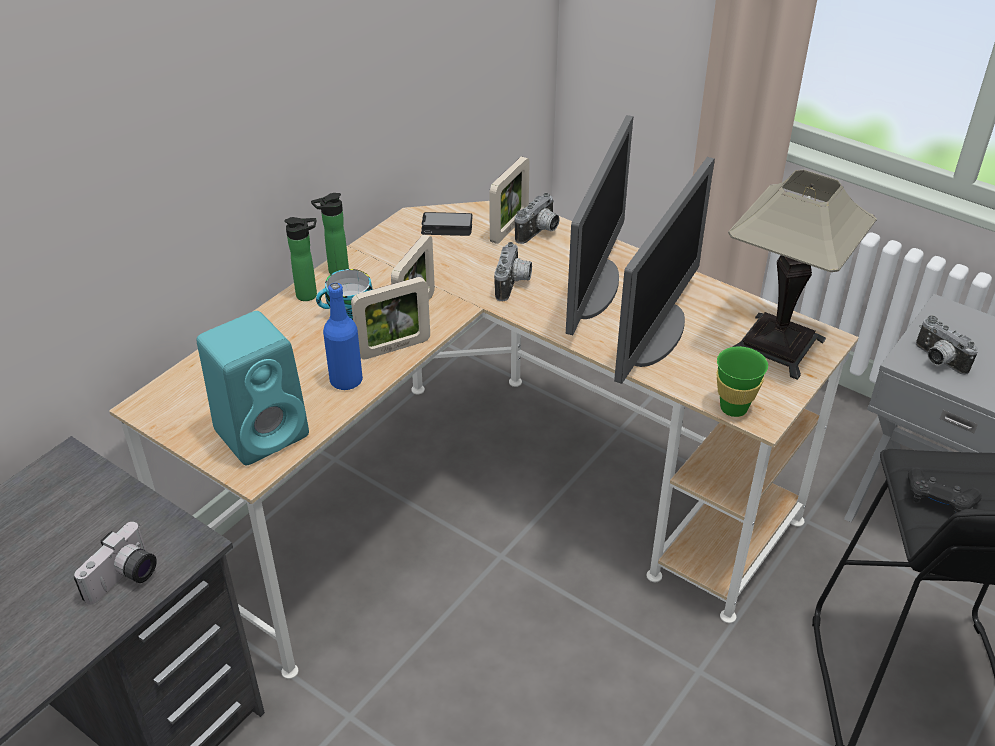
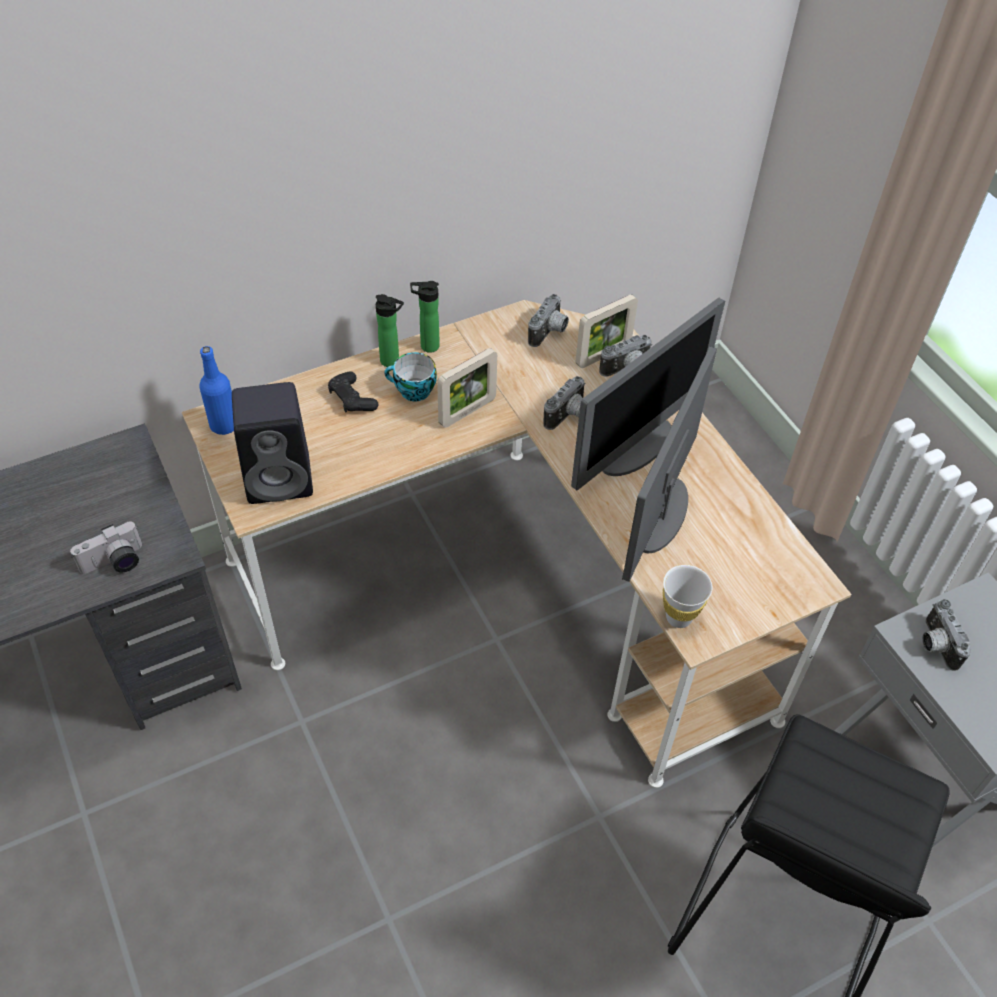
camera: 25 degrees right, 10 degrees up
(264, 431) = (281, 478): turquoise speaker -> black speaker
(346, 380) = (371, 456): blue bottle -> blue bottle (224, 425)
(394, 348) = (428, 440): picture frame -> none
(447, 226) = (549, 333): phone -> camera
(655, 335) = (660, 516): monitor -> monitor turned 150 degrees clockwise
(733, 408) = (679, 617): green cup -> white cup
(776, 346) = (764, 571): table lamp -> none
(938, 499) = (806, 785): black game controller -> black game controller (352, 399)

